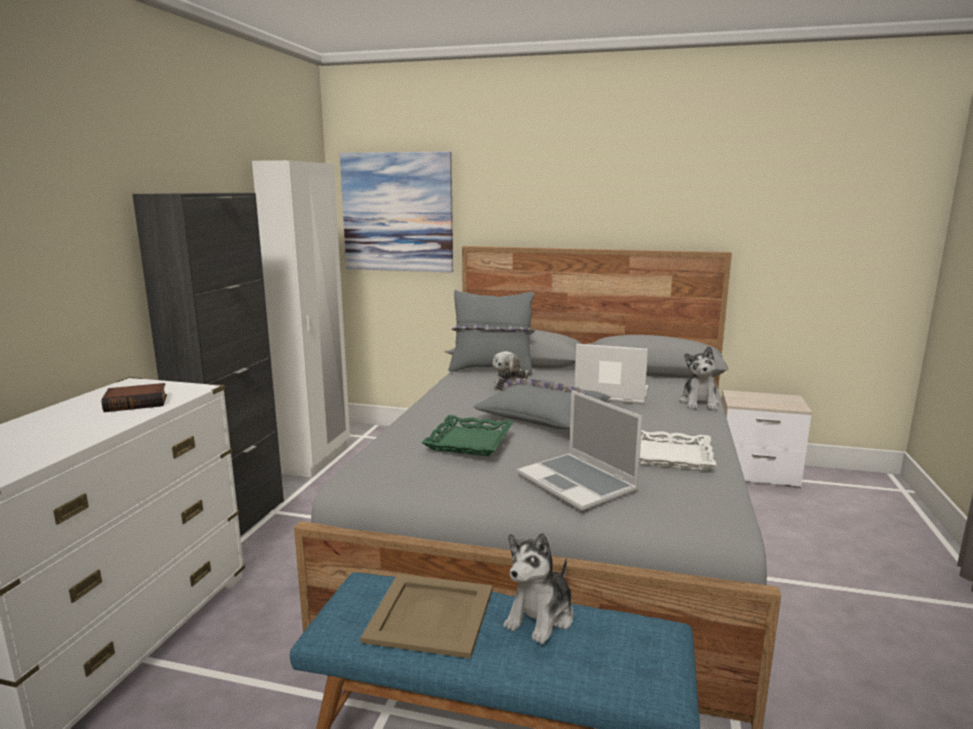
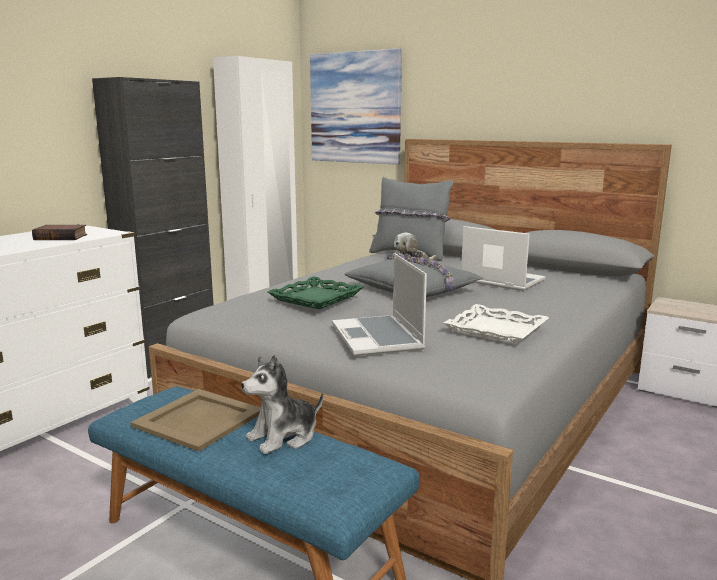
camera: 20 degrees right, 0 degrees up
(699, 403) = (586, 295): plush toy -> none

